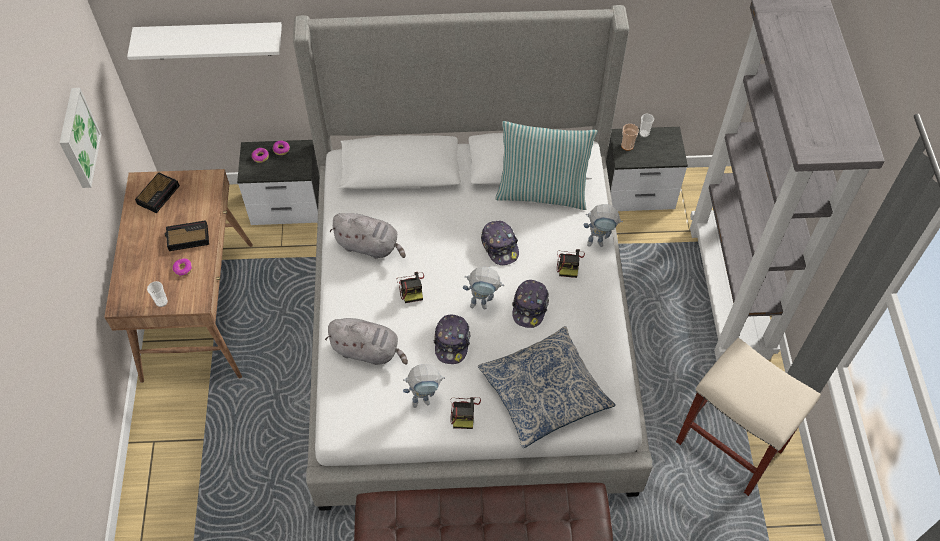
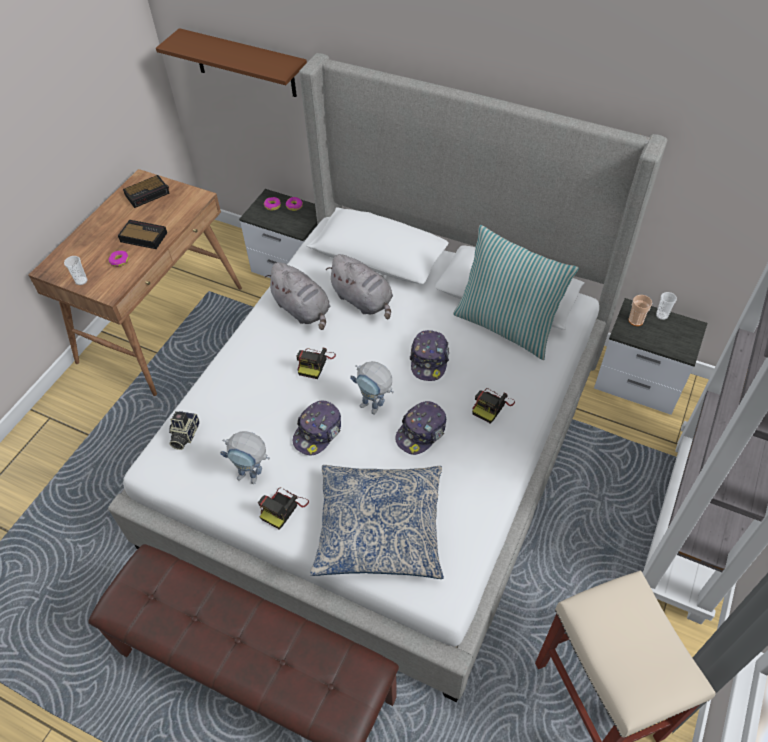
camera: 30 degrees right, 5 degrees down
(77, 138) = (60, 94): picture -> none
(211, 40) = (244, 63): white shelf -> brown shelf
(346, 393) = (184, 435): none -> camera
(368, 350) = (233, 404): grey plush toy -> grey plush toy (363, 301)
(599, 242) = (538, 398): toy robot -> none

